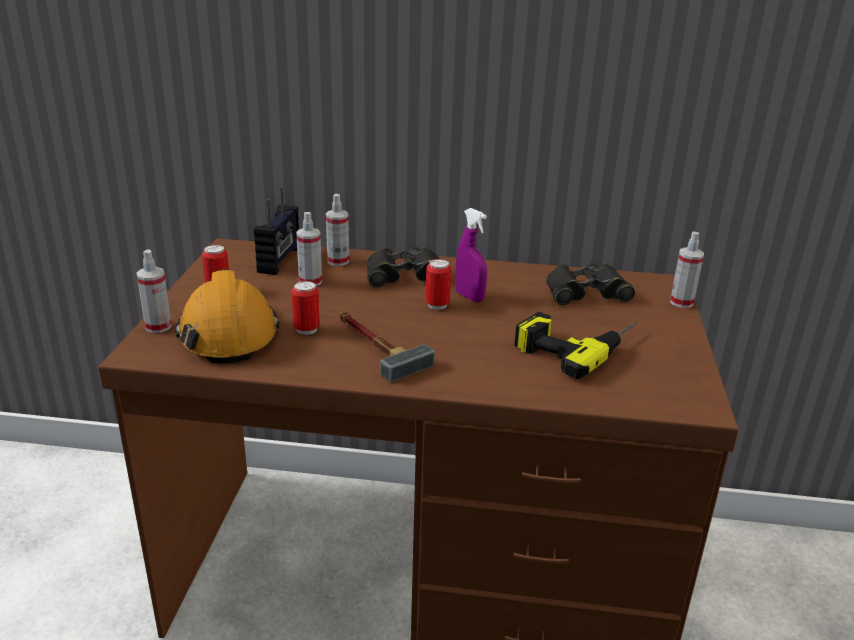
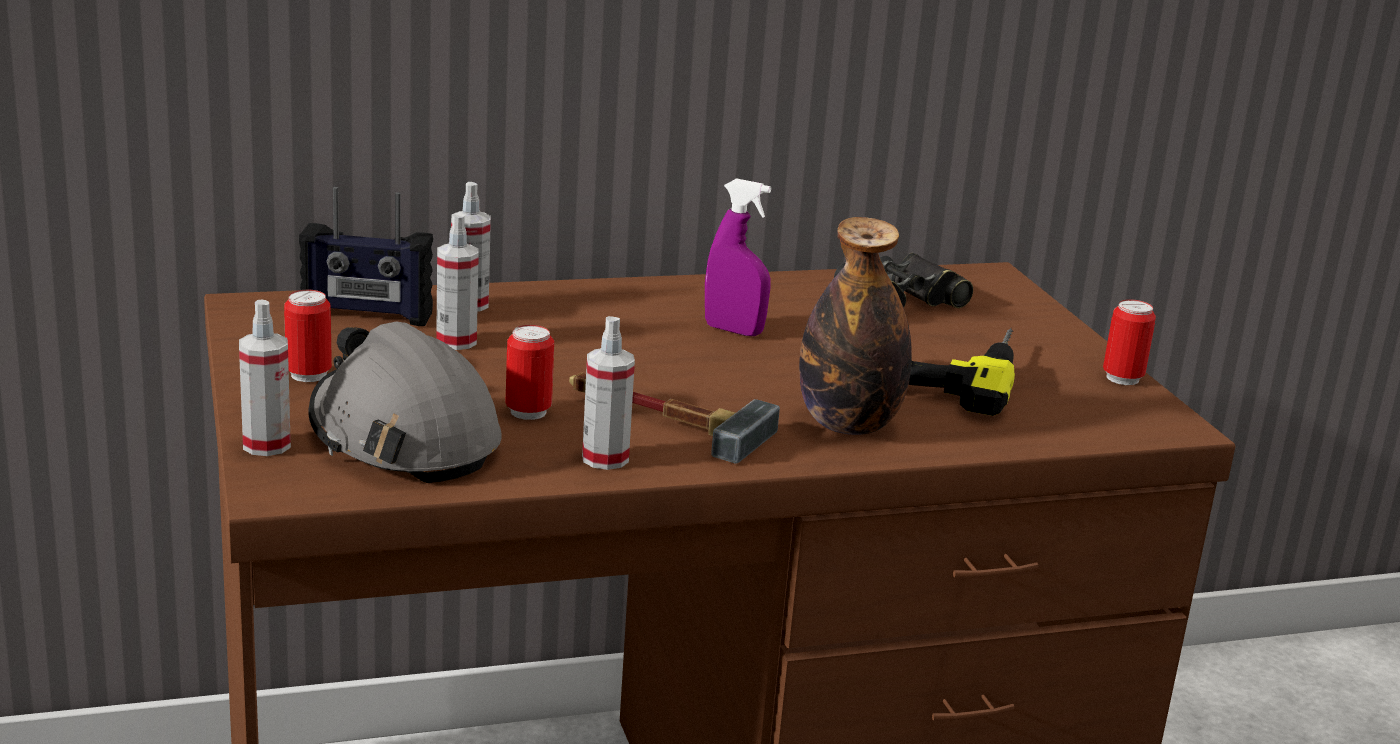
camera: 25 degrees left, 5 degrees down
(228, 333) = (403, 437): orange hard hat -> grey hard hat
(280, 260) = (366, 315): radio -> radio turned 105 degrees clockwise
(404, 275) = (601, 312): black binoculars -> none
(437, 305) = (696, 348): can -> can (1122, 378)
(482, 368) = (848, 424): none -> bottle
(681, 302) = (1034, 298): spray bottle -> spray bottle (605, 458)

